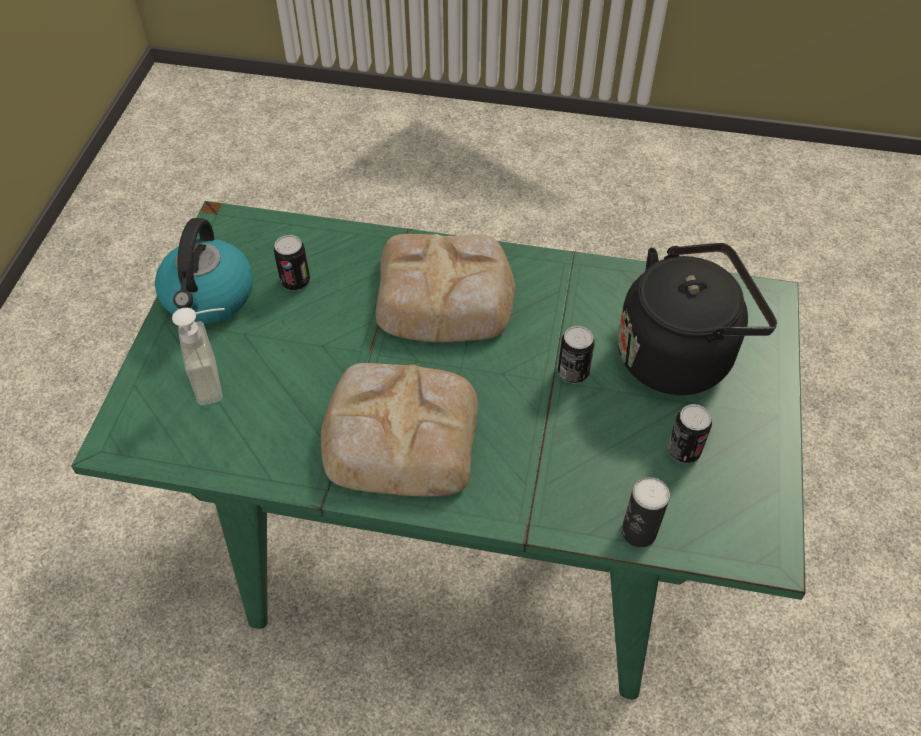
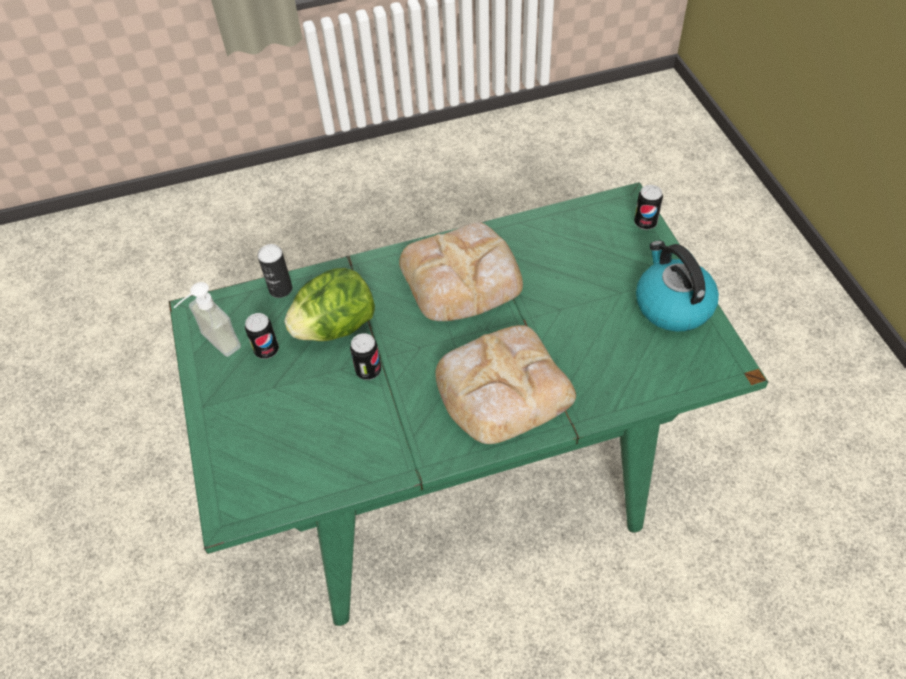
camera: 155 degrees right, 0 degrees up
(219, 378) = (606, 258): soap dispenser -> soap dispenser (213, 346)
(295, 281) = (623, 345): can -> can (645, 222)
(587, 442) = (336, 327): none -> lettuce
(680, 354) = (291, 423): black kettle -> none

